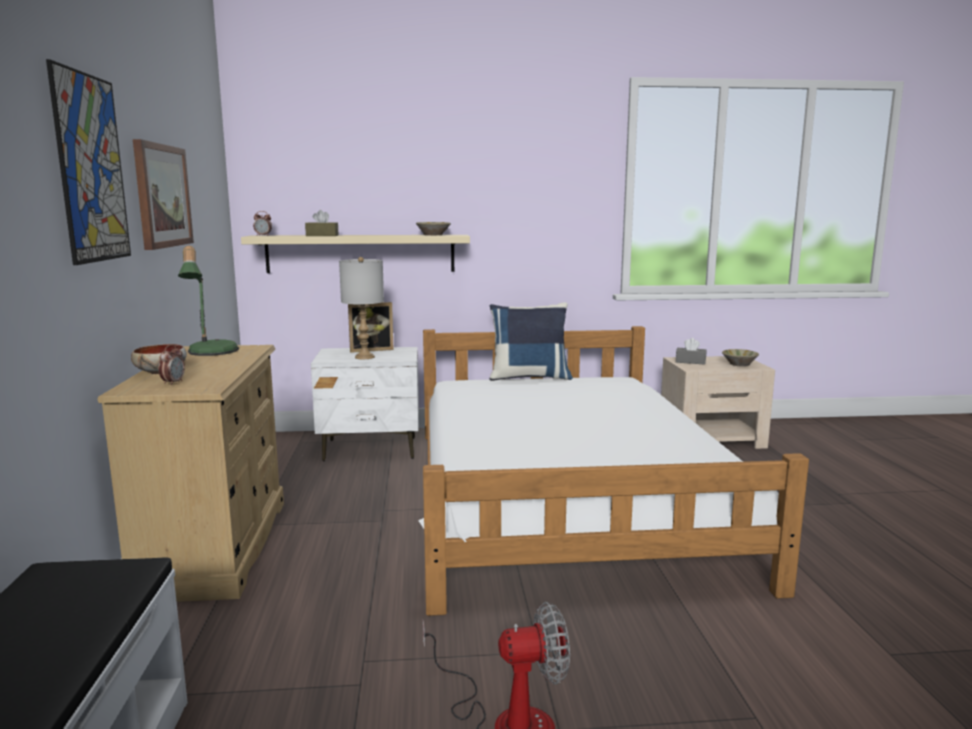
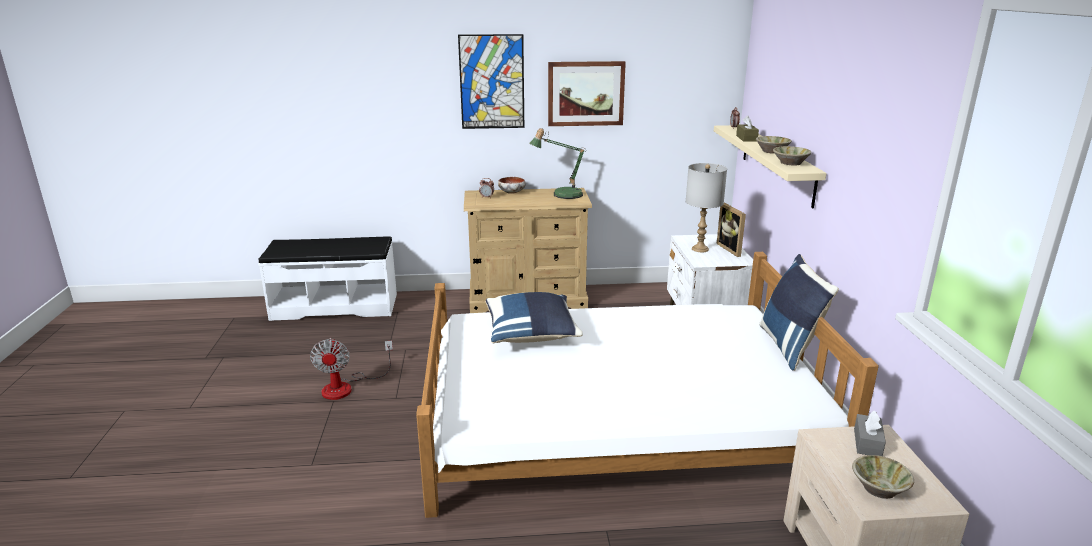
camera: 90 degrees right, 10 degrees up
(385, 235) = (772, 151): none -> beige bowl
(524, 453) = (532, 335): none -> blue pillow

